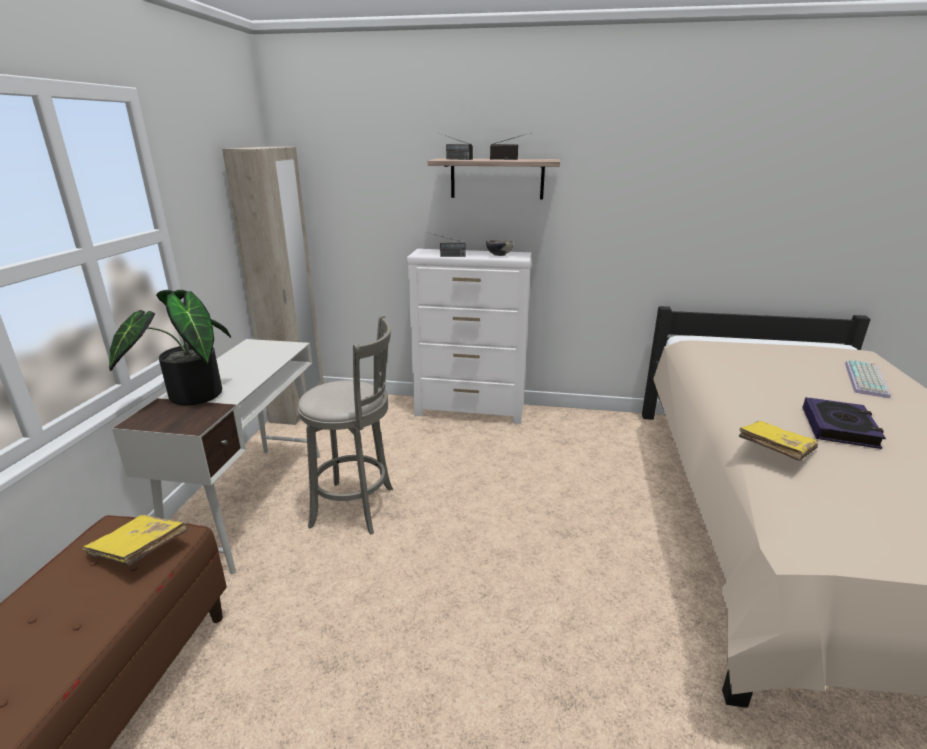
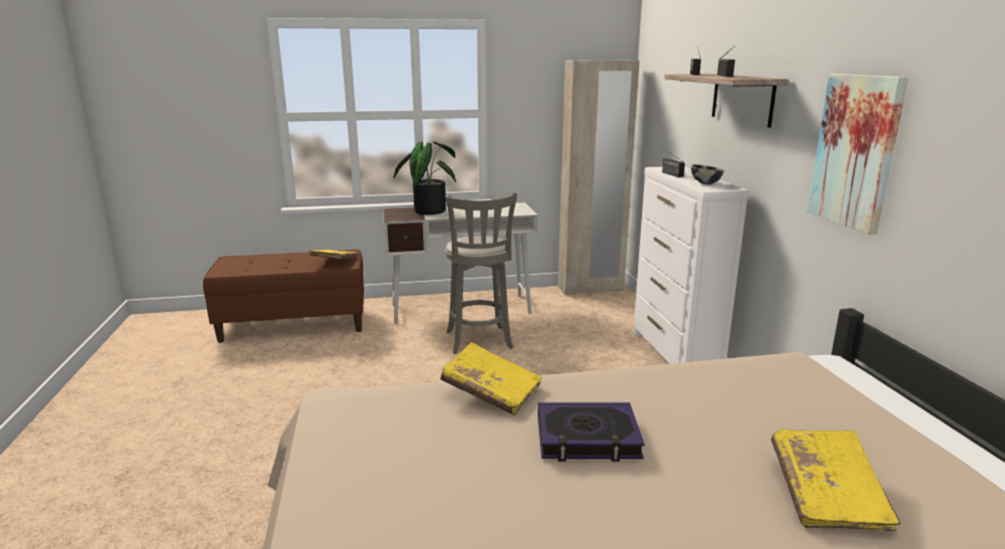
camera: 70 degrees right, 5 degrees down
(643, 206) = (856, 151): none -> picture
(867, 380) = (827, 494): keyboard -> yellow book

